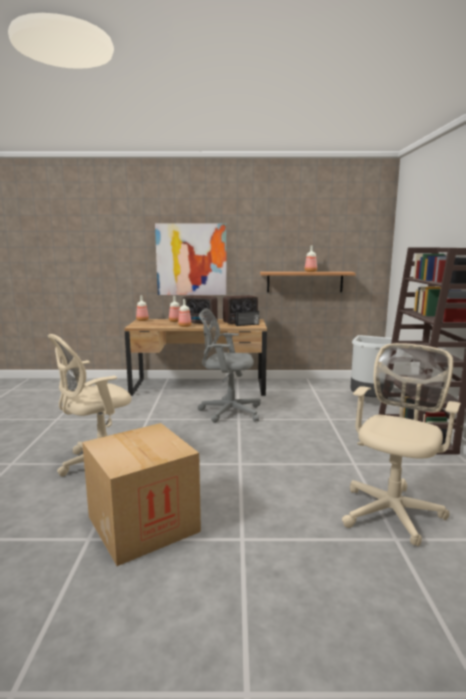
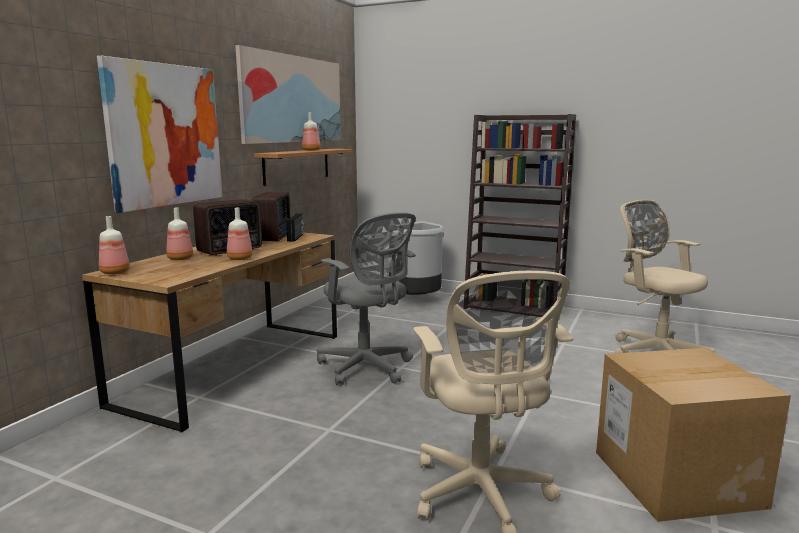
camera: 65 degrees left, 0 degrees up
(228, 411) = (367, 368): grey office chair -> grey office chair turned 75 degrees counterclockwise
(305, 236) = (293, 99): none -> picture

